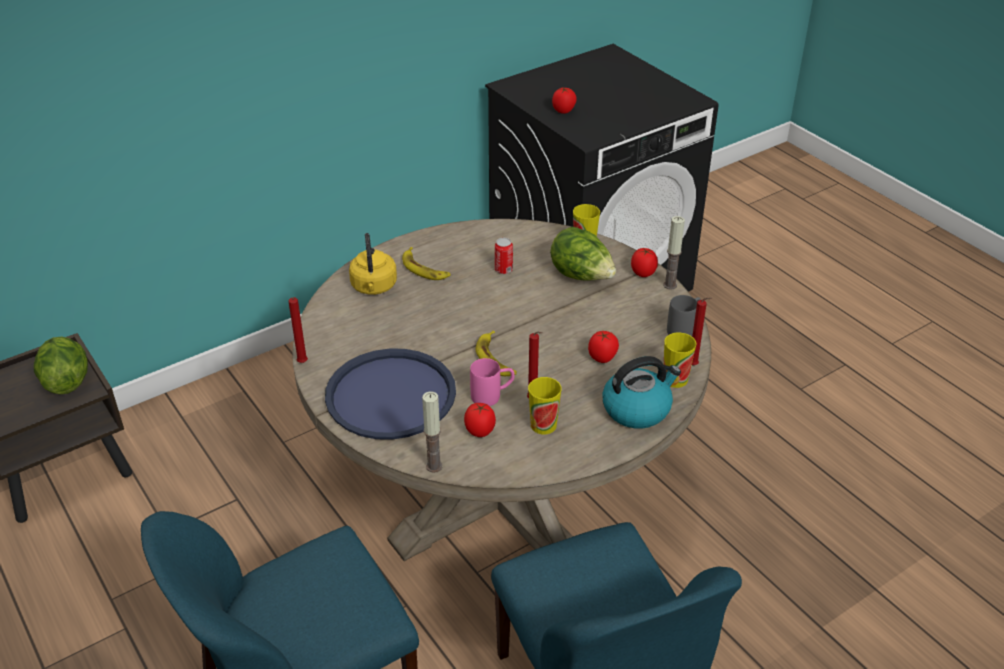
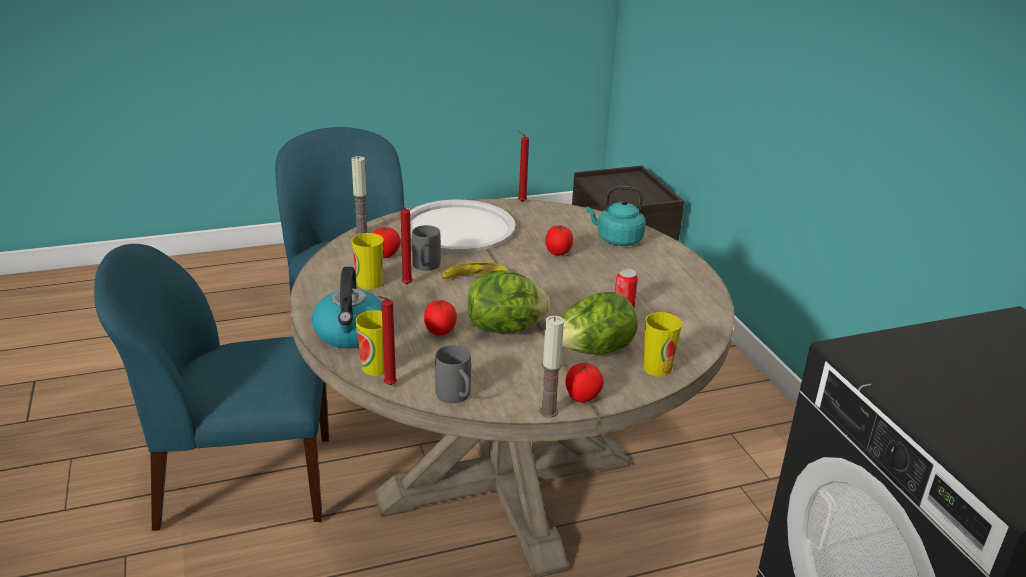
camera: 105 degrees right, 10 degrees down
(66, 381) = (629, 199): lettuce -> lettuce (506, 329)
(374, 287) = (617, 239): yellow kettle -> turquoise kettle
(390, 395) = (458, 228): blue tray -> white tray
(424, 269) = (640, 266): banana -> none
(492, 396) = (425, 267): pink mug -> grey mug
(564, 111) = (941, 350): tomato -> tomato (558, 253)

